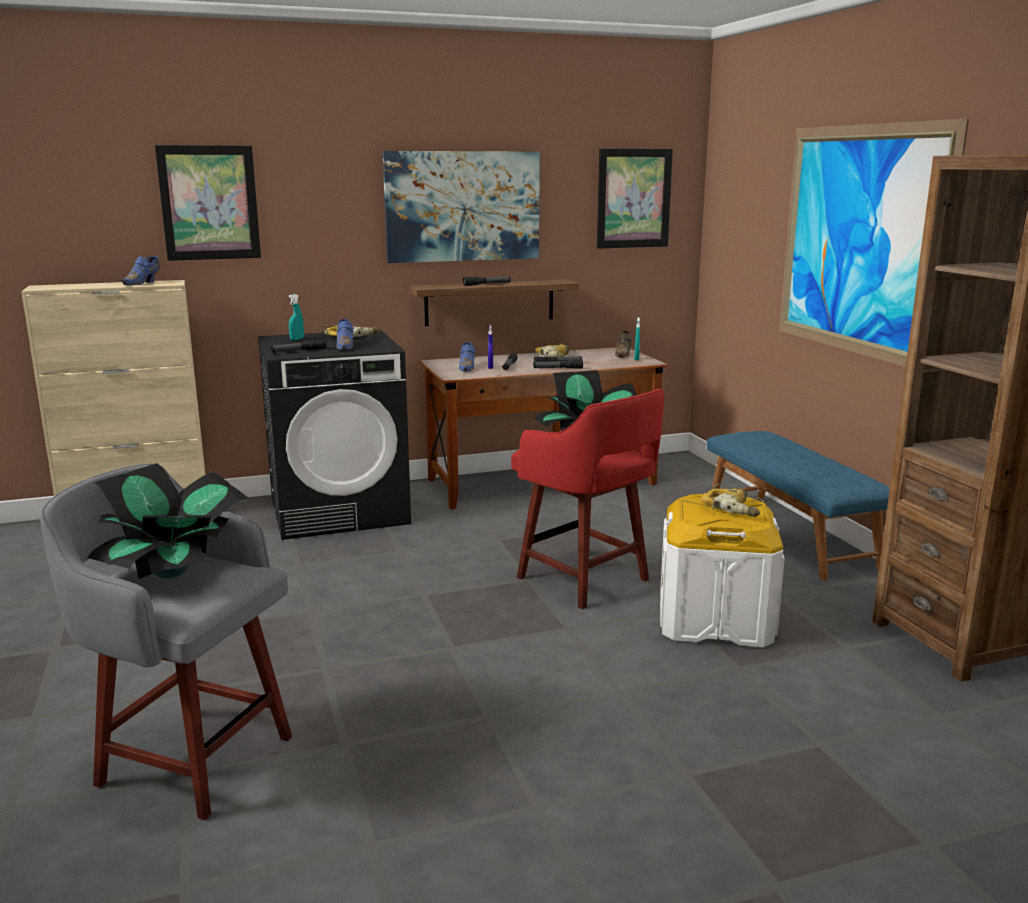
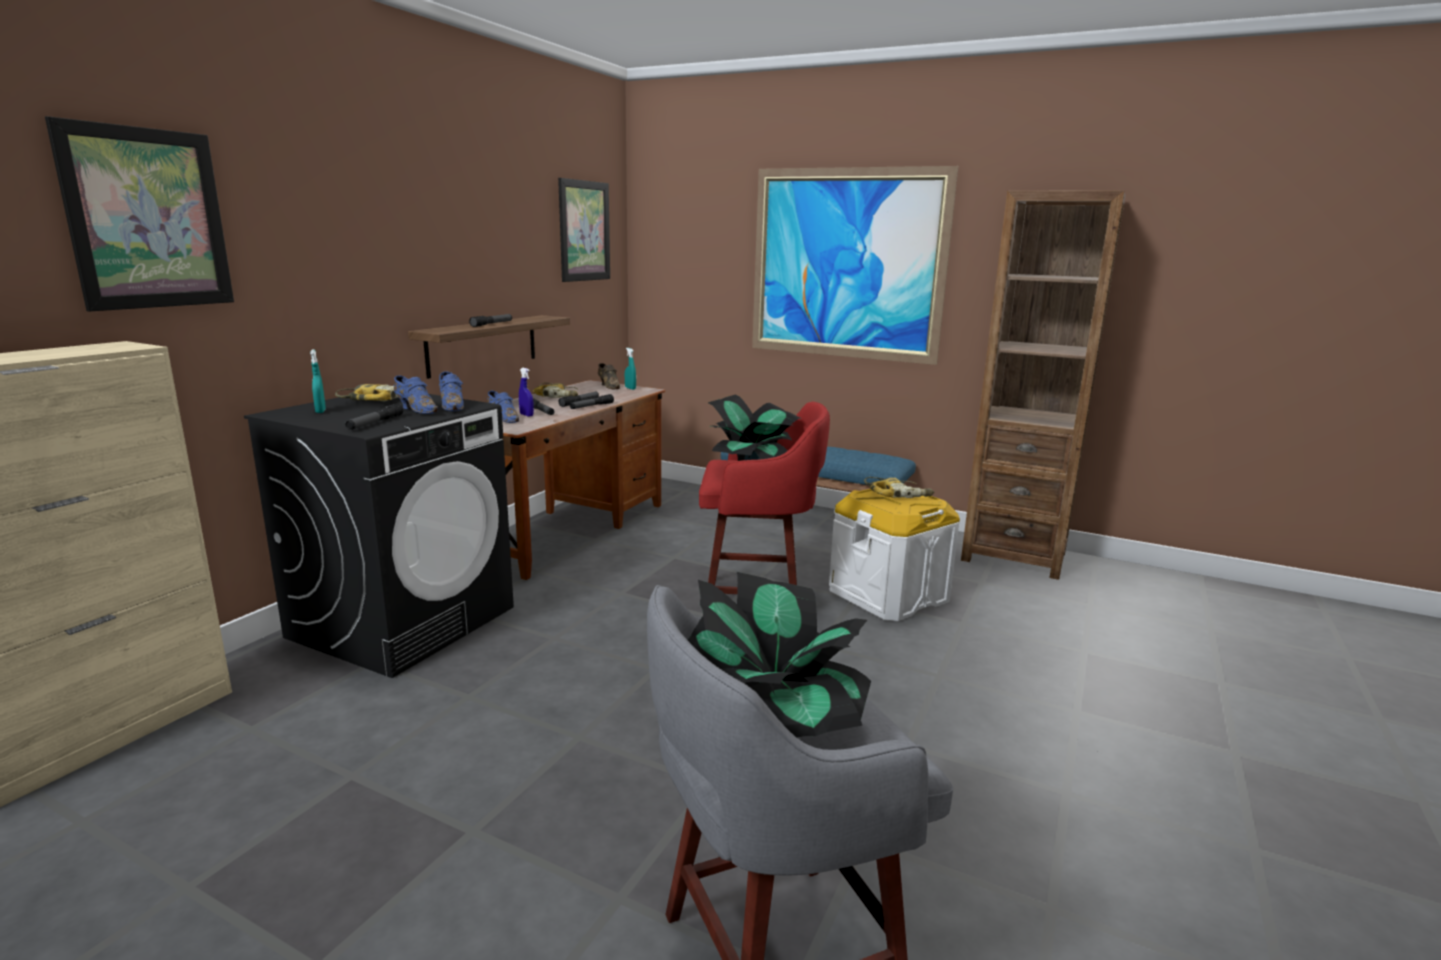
camera: 45 degrees left, 0 degrees up
(143, 283) = (75, 350): blue shoe -> blue shoe (452, 406)
(462, 206) = (452, 234): picture -> none

